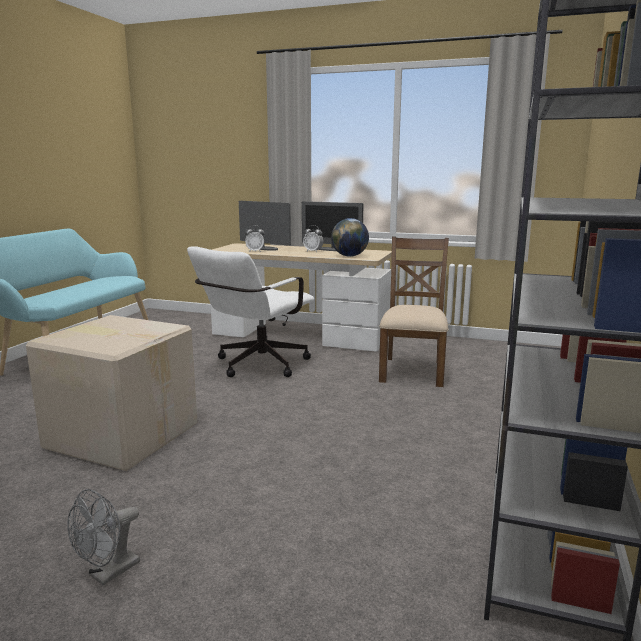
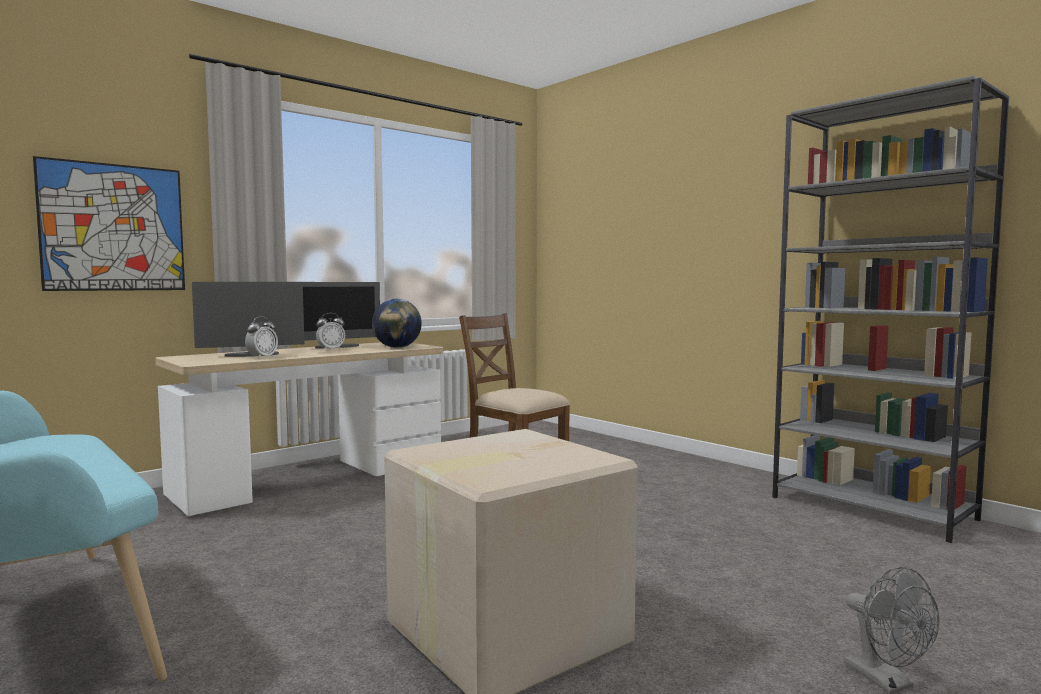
camera: 60 degrees left, 10 degrees down
(227, 166) = (113, 227): none -> picture
(256, 366) = (377, 517): white office chair -> none

